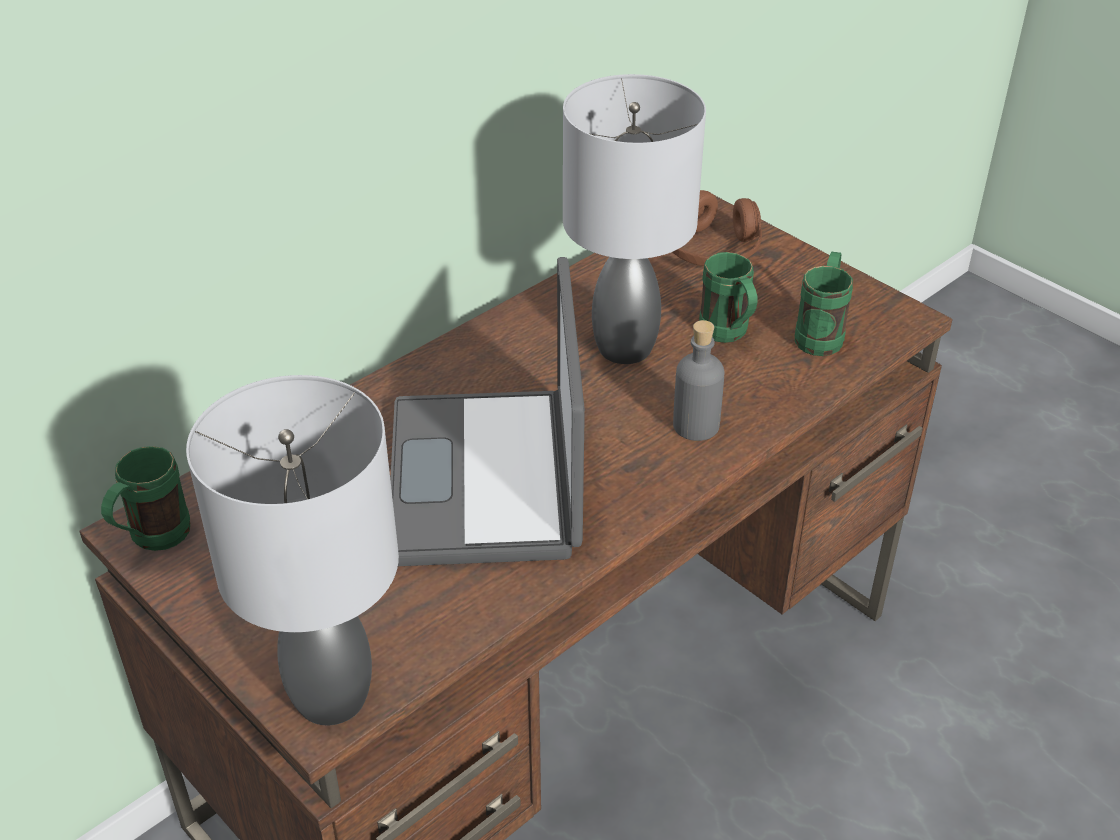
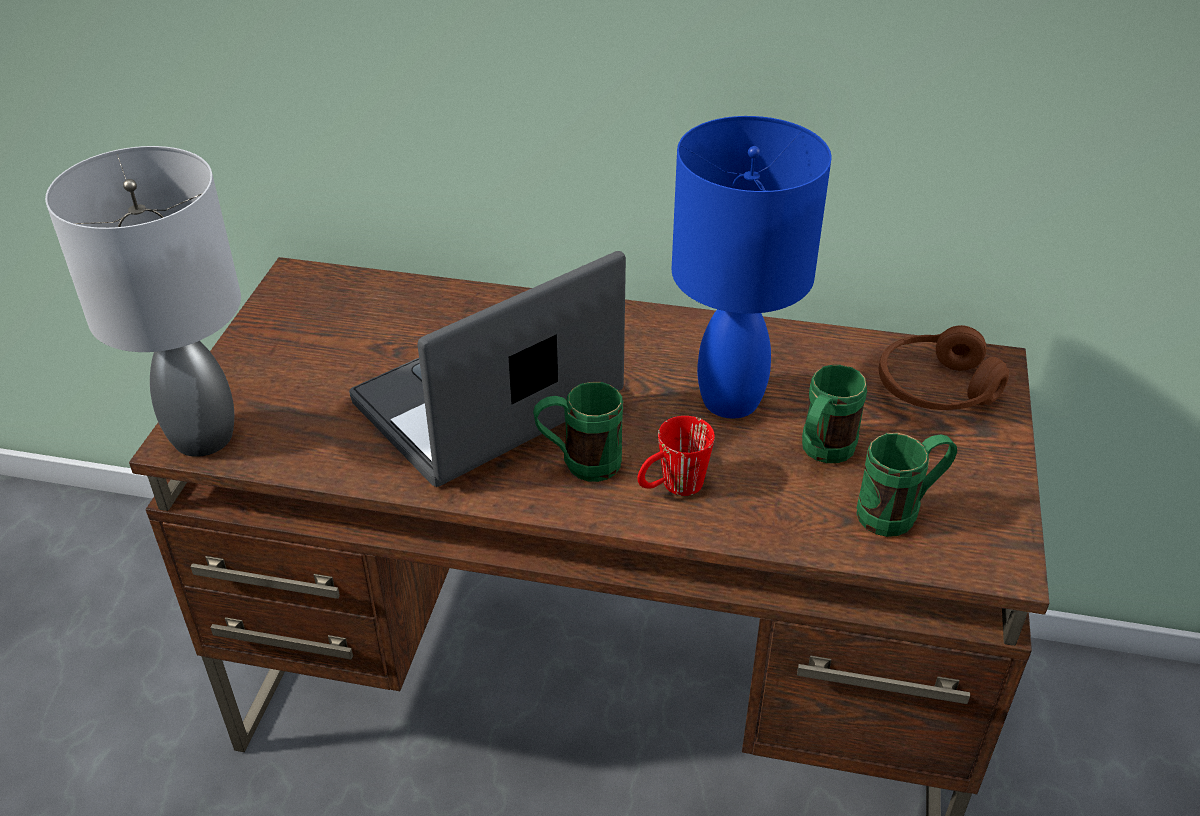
camera: 55 degrees right, 0 degrees up
(151, 540) = (291, 288): green mug -> green mug (579, 465)
(625, 346) = (732, 399): grey table lamp -> blue table lamp
(695, 425) = (672, 487): grey bottle -> red mug

